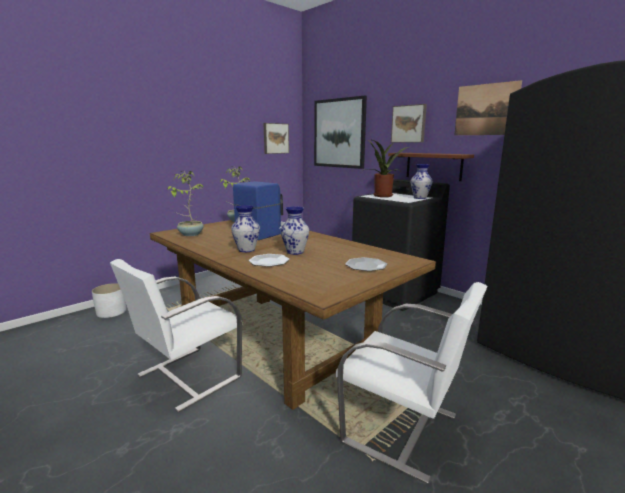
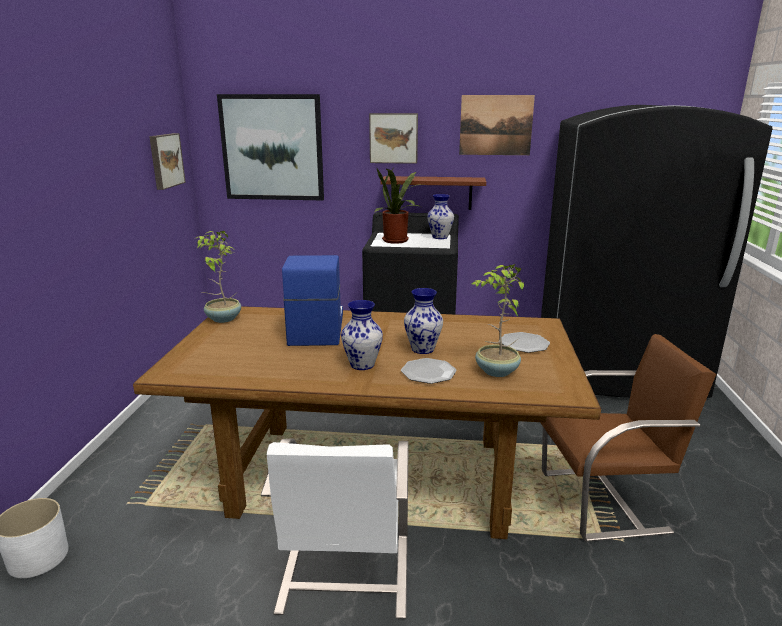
camera: 40 degrees left, 5 degrees up
(190, 234) = (215, 365): potted plant -> potted plant (496, 371)
(402, 429) = (605, 501): white chair -> brown chair

